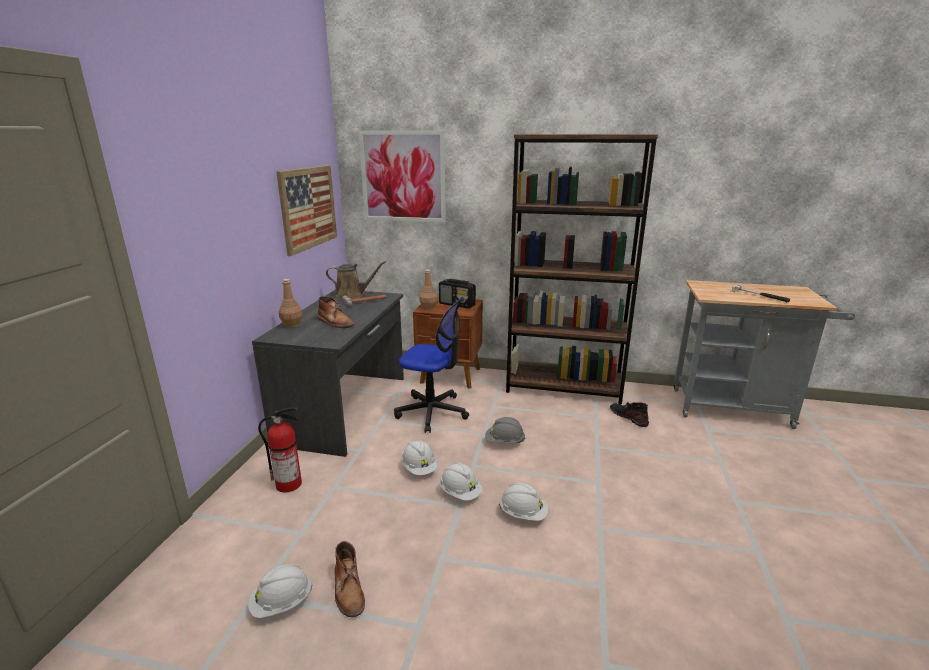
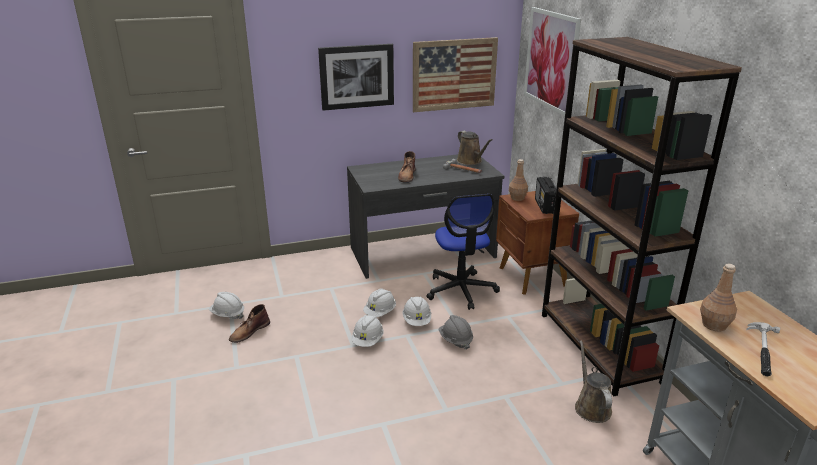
camera: 60 degrees right, 5 degrees up
(238, 220) = (357, 76): none -> picture
(290, 484) = (320, 272): fire extinguisher -> none
(291, 325) = (385, 166): brown bottle -> brown bottle (713, 325)
(523, 514) = (367, 378): white hard hat -> white hard hat (417, 320)
(628, 416) = (591, 406): black boot -> brown watering can

